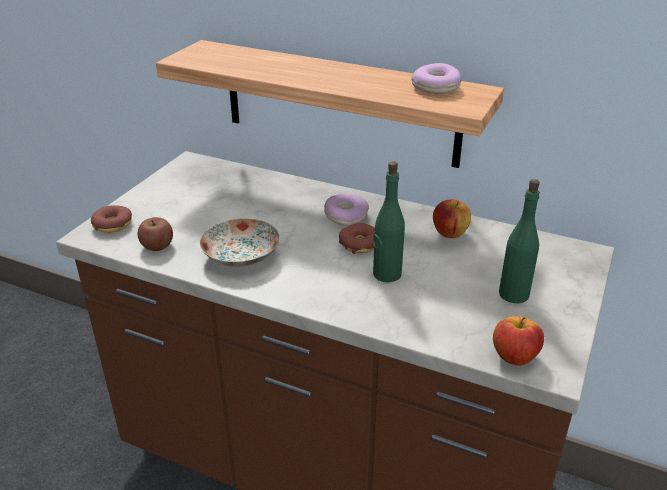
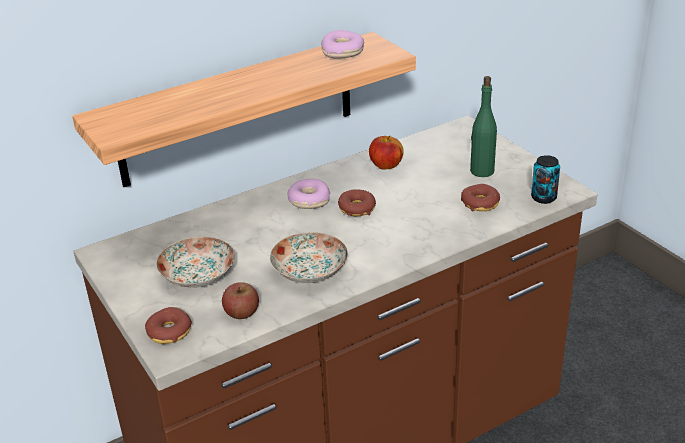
camera: 55 degrees left, 0 degrees up
(193, 208) = (199, 275): none -> plate
(386, 274) = (408, 211): green bottle -> none
(450, 314) = (480, 203): none -> donut
(514, 357) = (543, 198): apple -> can

